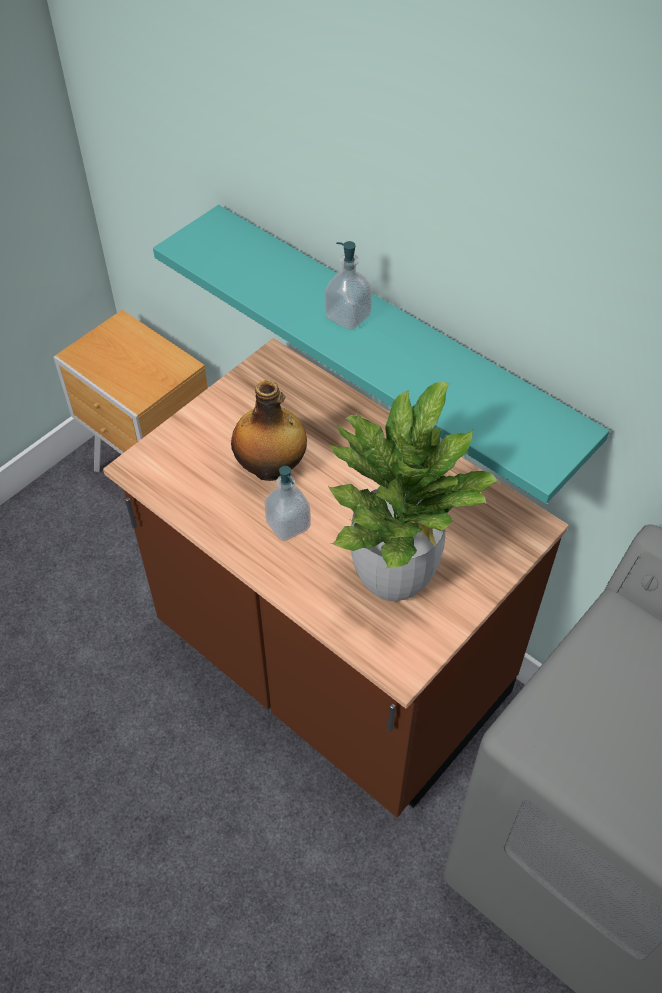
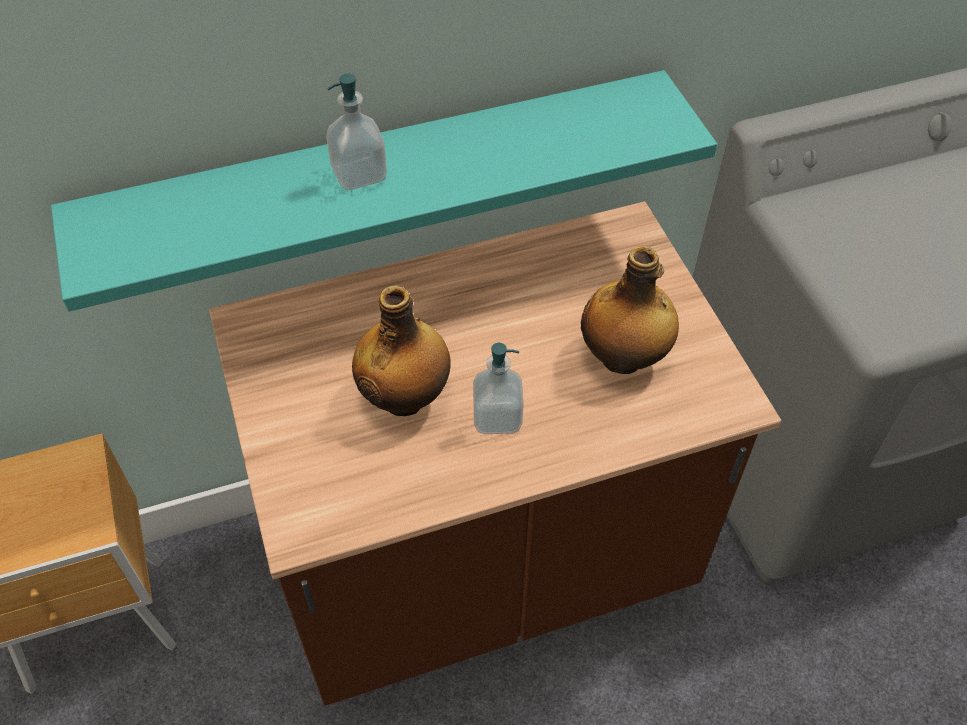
camera: 60 degrees left, 0 degrees up
(393, 576) = (624, 358): potted plant -> bottle

